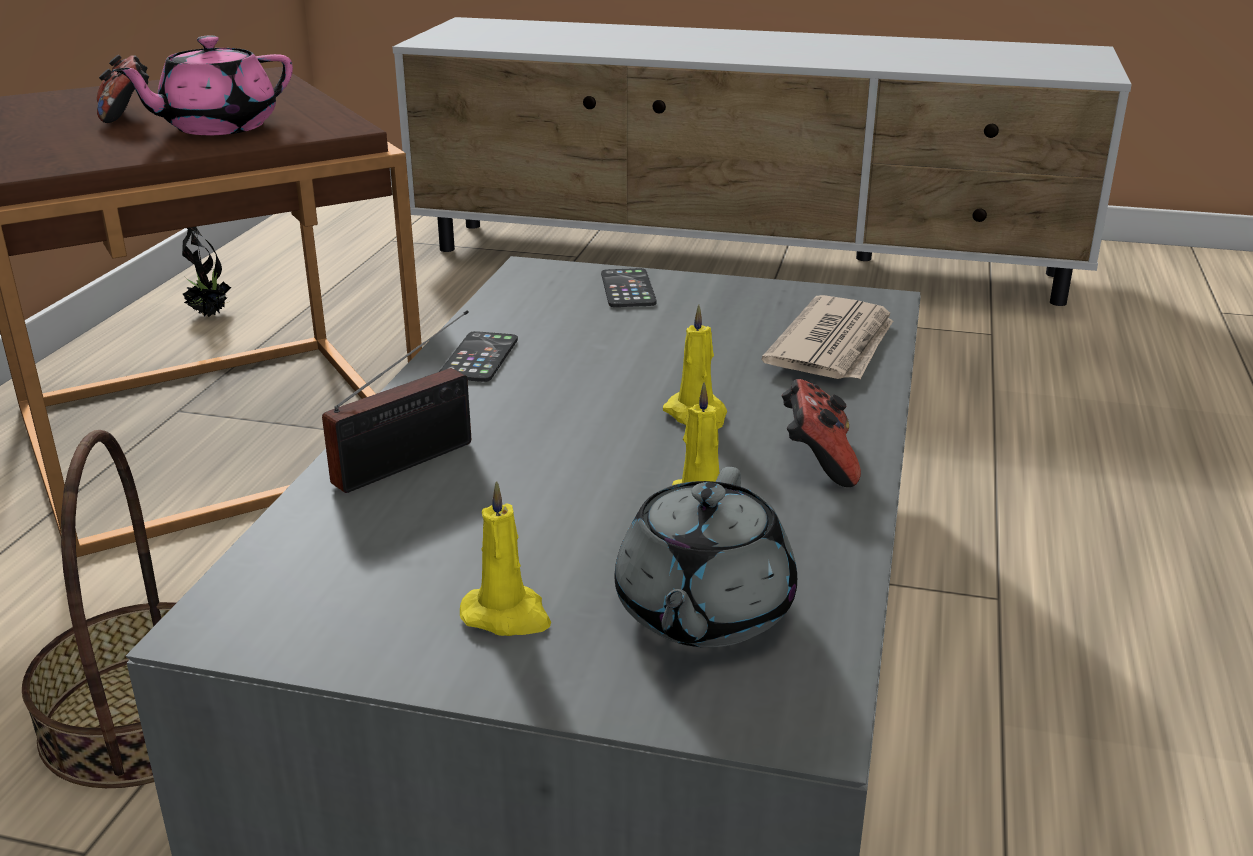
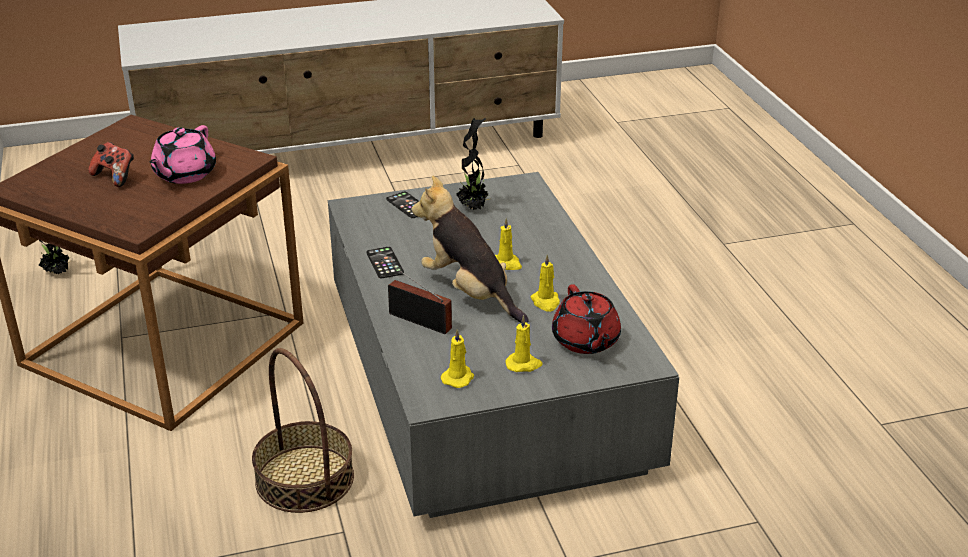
camera: 30 degrees left, 5 degrees up
(342, 595) = (458, 378): none -> yellow candle
(412, 460) = (417, 319): radio -> radio turned 75 degrees counterclockwise
(567, 443) = (470, 292): none -> plush toy
(702, 612) = (585, 341): grey teapot -> red teapot
(737, 316) = (473, 208): none -> potted plant
(817, 461) = (571, 270): game controller -> none
(835, 346) = (529, 212): newspaper -> none

